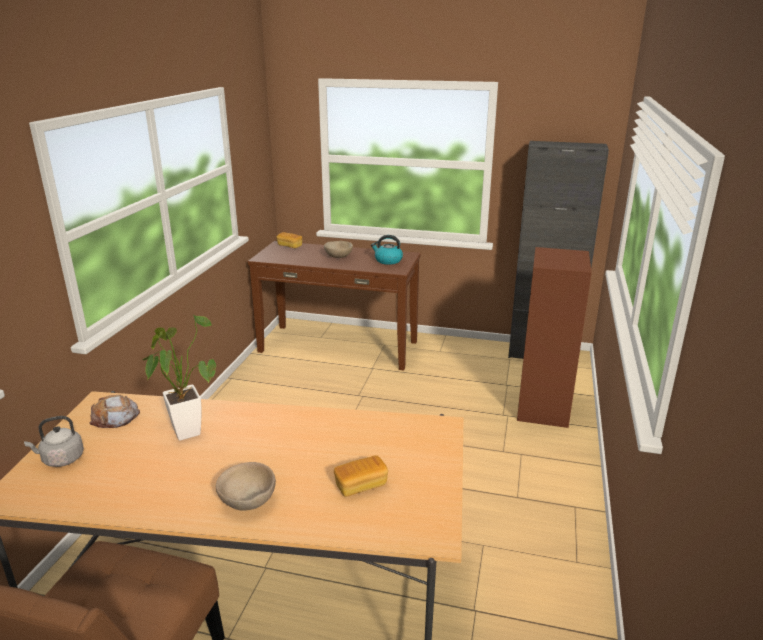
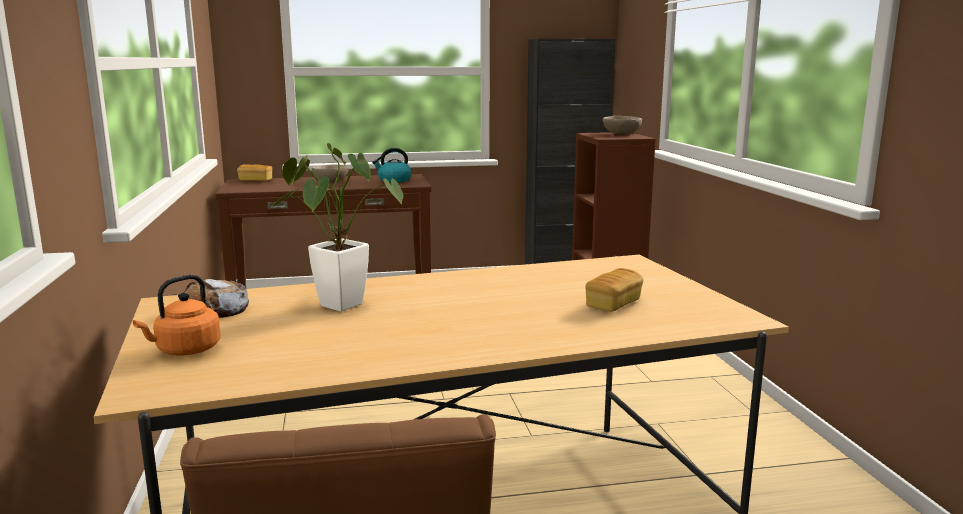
camera: 25 degrees left, 10 degrees down
(61, 459) = (185, 350): grey kettle -> orange kettle
(247, 501) = (505, 334): beige bowl -> beige bowl (621, 134)

